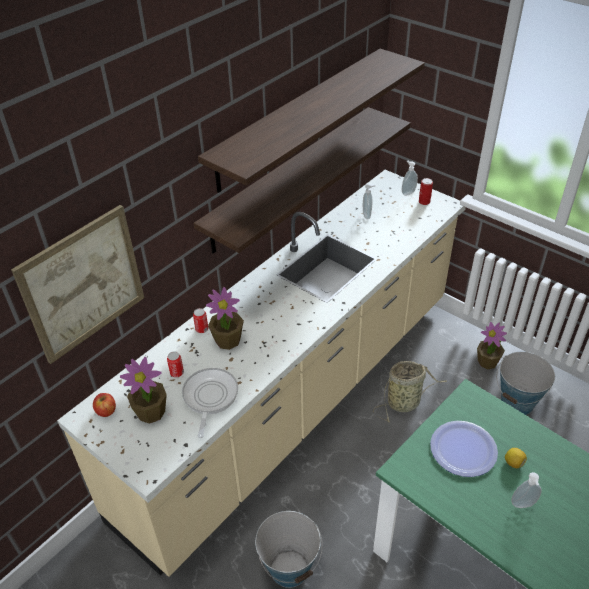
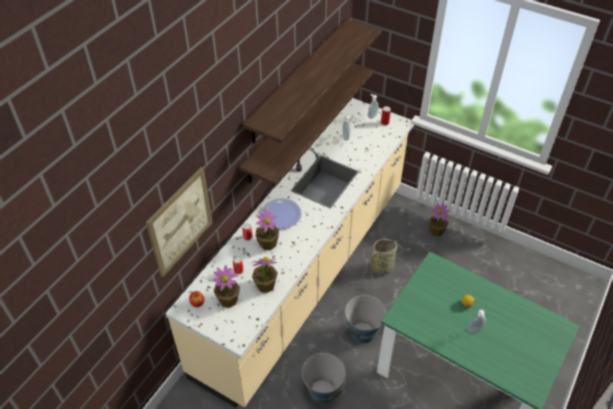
camera: 10 degrees left, 5 degrees up
(209, 397) = (265, 285): frying pan -> potted plant
(463, 449) = (434, 299): plate -> plate (281, 214)
(517, 402) = (460, 258): bucket -> bucket (363, 332)

